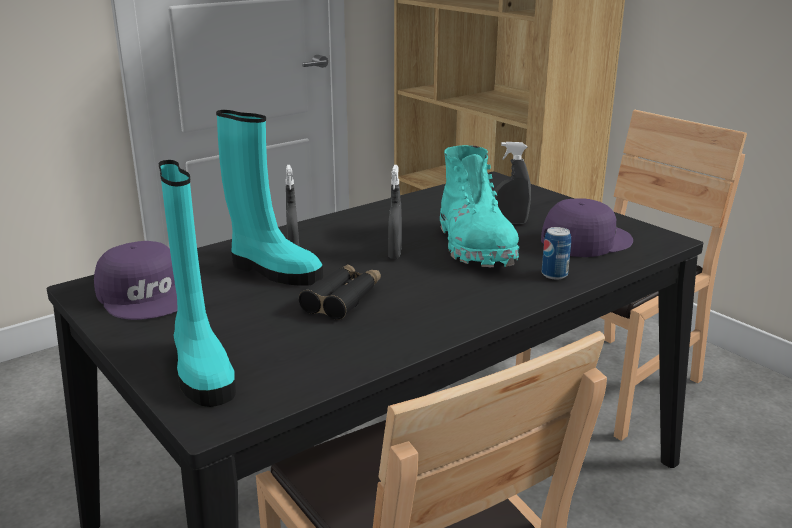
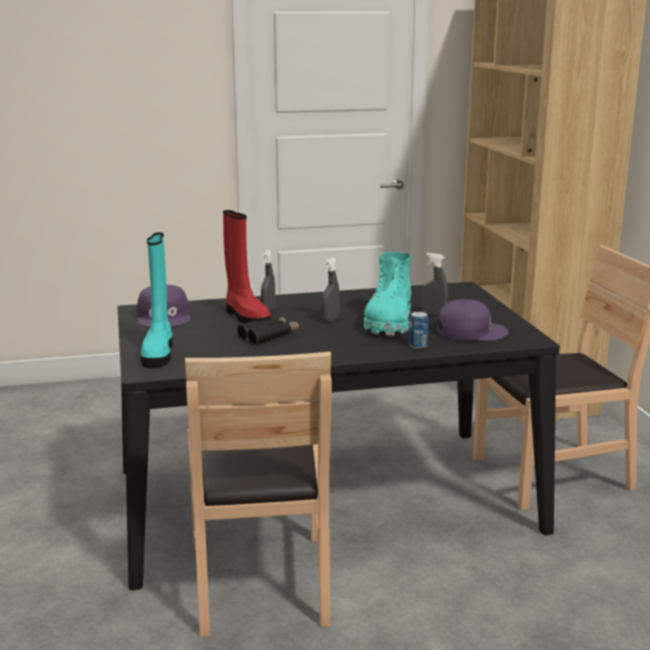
camera: 25 degrees right, 5 degrees down
(273, 271) = (246, 316): turquoise boot -> red boot

